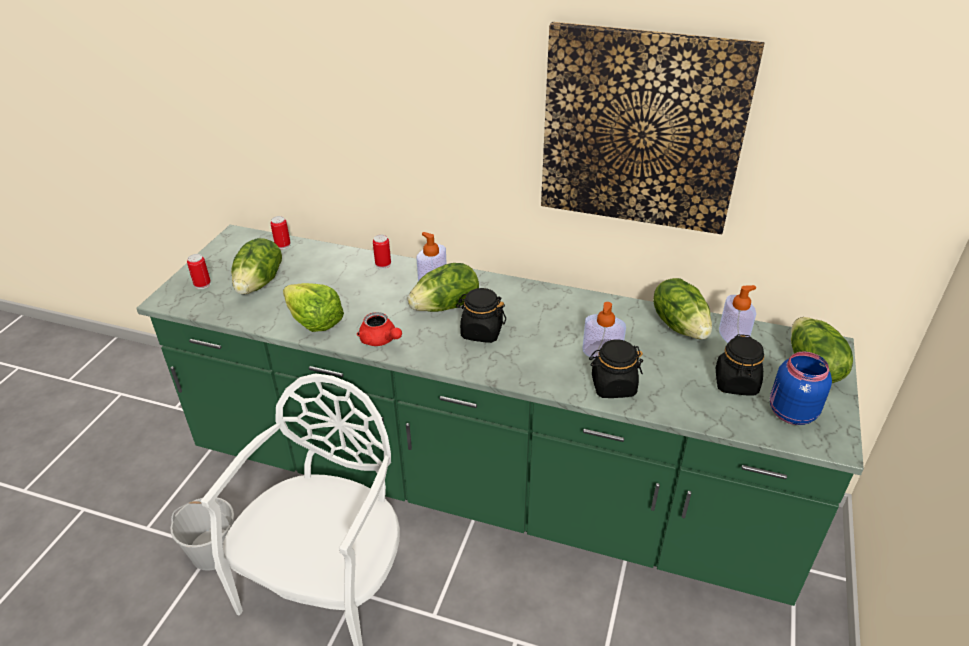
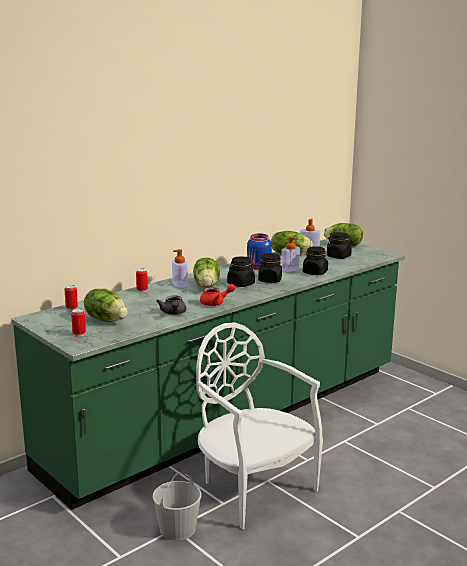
camera: 60 degrees left, 20 degrees down
(314, 321) = (173, 313): lettuce -> grey teapot
(526, 352) = (270, 280): none -> black jar
(641, 130) = (249, 158): picture -> none
(790, 413) = (365, 255): blue jar -> blue jar (258, 267)

